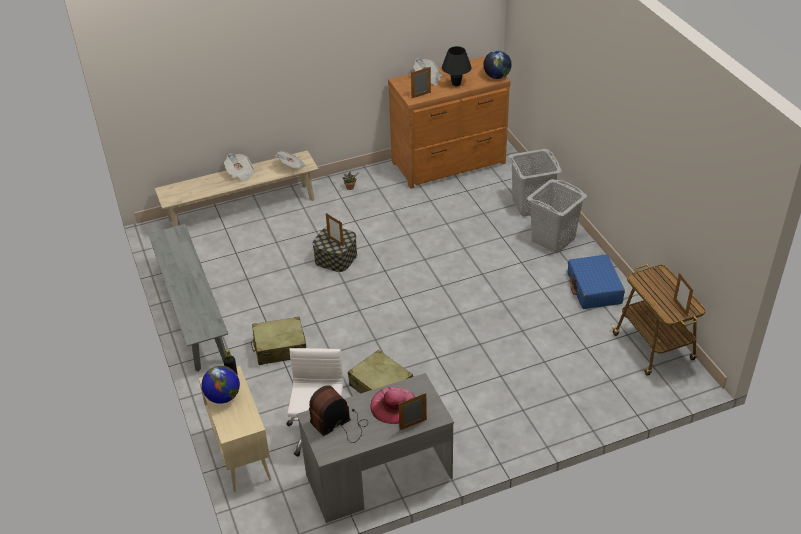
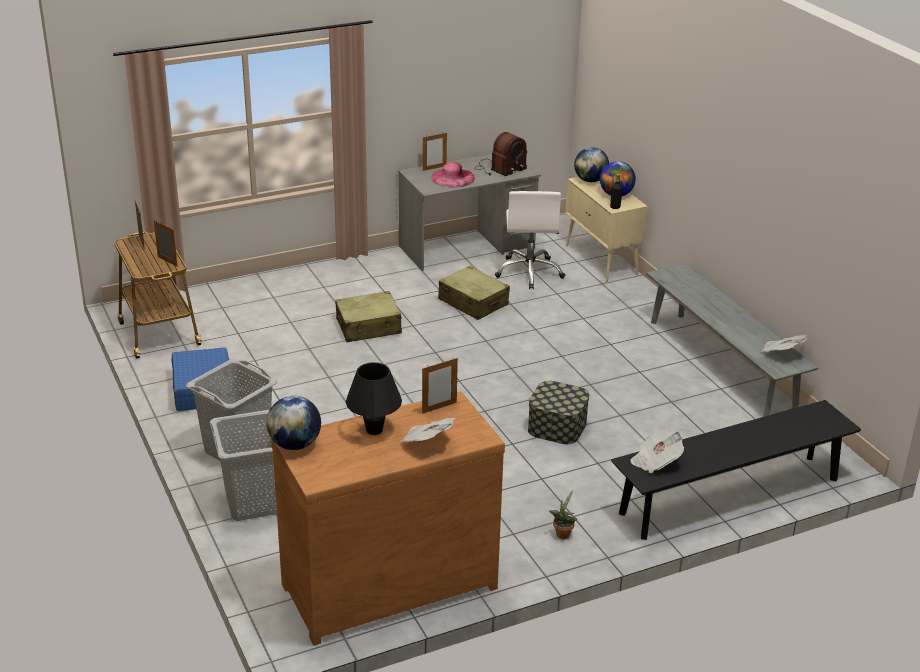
camera: 175 degrees right, 10 degrees down
(240, 174) = (736, 449): newspaper -> newspaper (781, 353)
(241, 425) = (590, 180): none -> globe
(242, 210) = (730, 496): beige bench -> black bench
(280, 348) = (596, 333): beige suitcase -> beige suitcase (369, 327)
(335, 241) = (556, 394): picture frame -> picture frame (167, 261)

